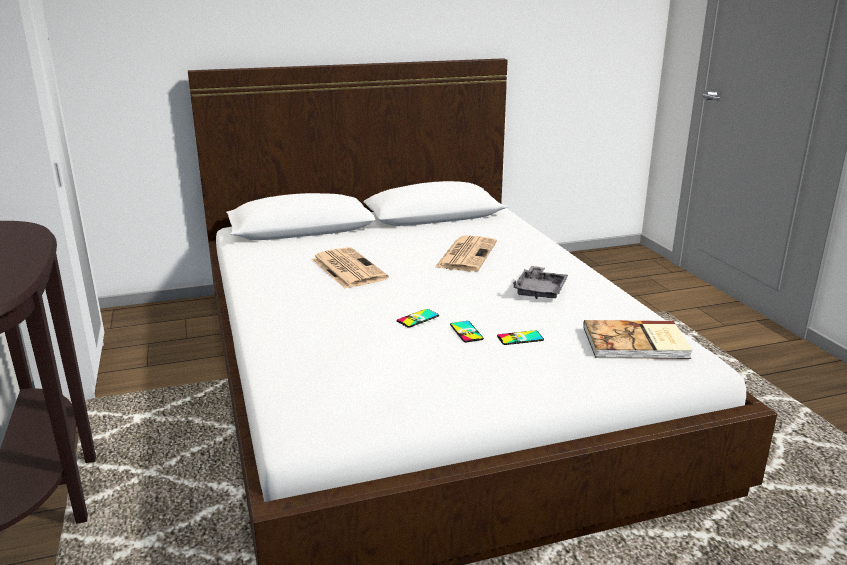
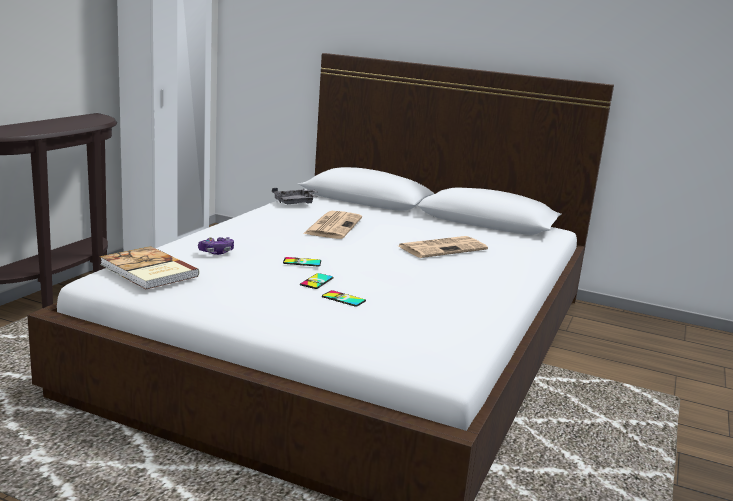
camera: 40 degrees right, 5 degrees down
(331, 344) = (216, 252): none -> game controller
(540, 291) = (438, 284): grey tray -> grey tray (296, 202)
(636, 343) = (421, 337): book -> book (148, 271)

